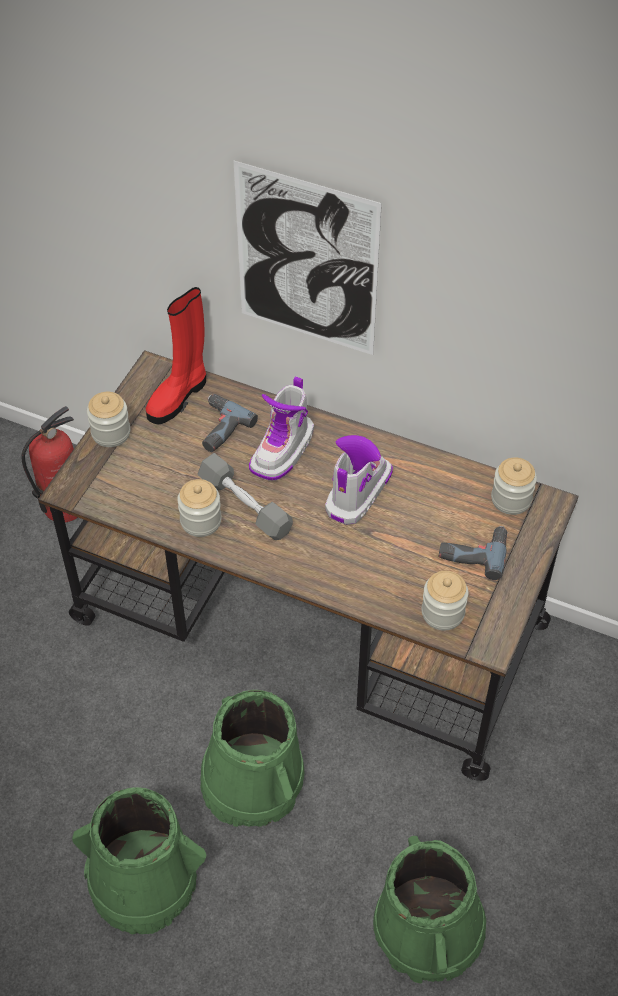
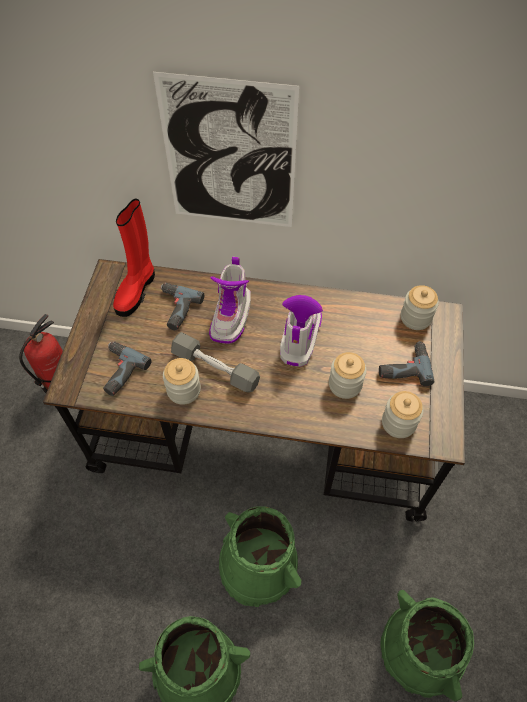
camera: 15 degrees left, 5 degrees up
(111, 433) = (89, 331): jar -> jar (345, 384)
(131, 484) = (118, 371): none -> power drill

